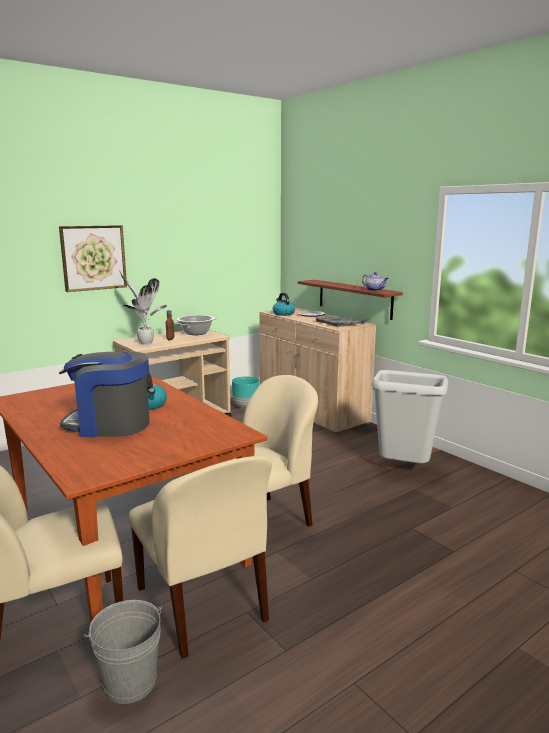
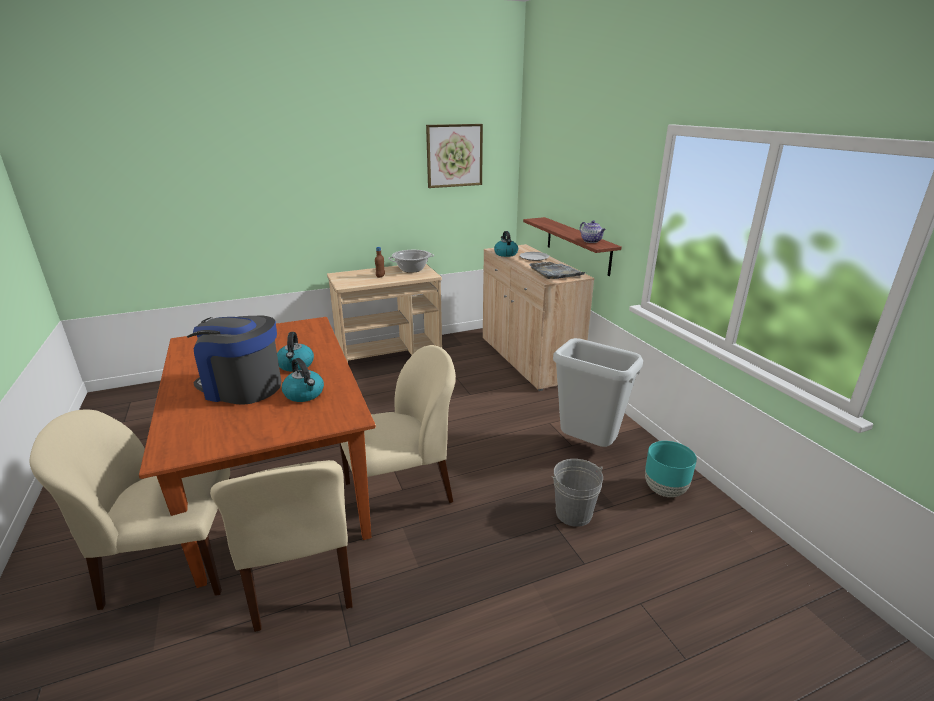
camera: 15 degrees right, 10 degrees up
(93, 258) = (305, 190): picture -> picture (454, 155)
(130, 682) = (200, 646): grey bucket -> grey bucket (574, 513)
(144, 343) = (352, 280): potted plant -> none
(179, 423) = (304, 394): none -> kettle
(246, 406) = (465, 345): turquoise planter -> turquoise planter (665, 490)

